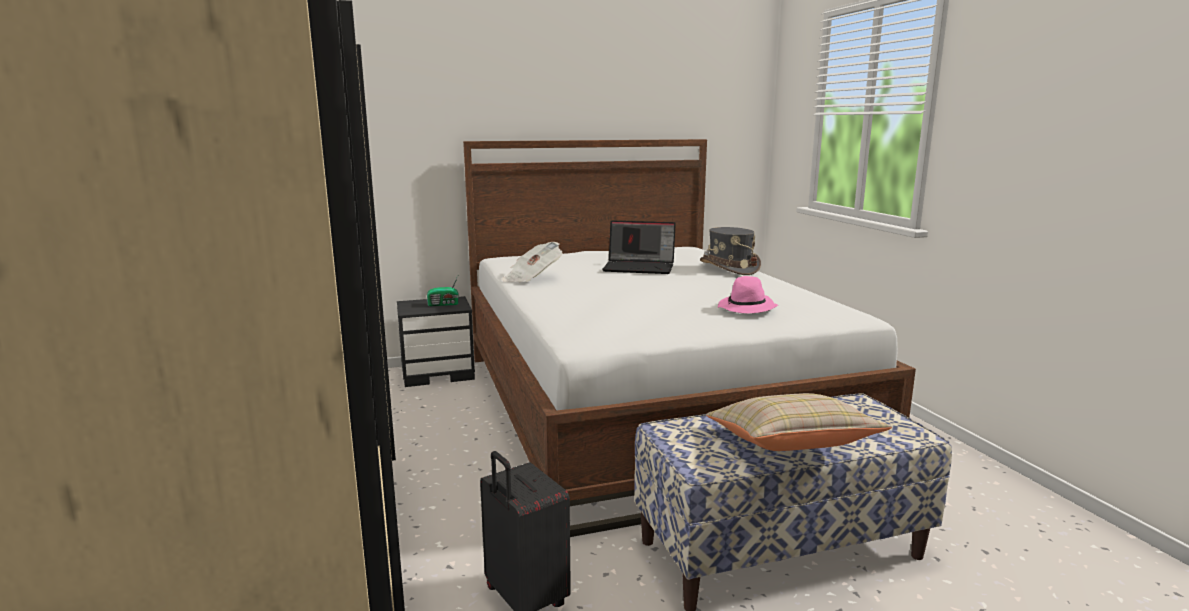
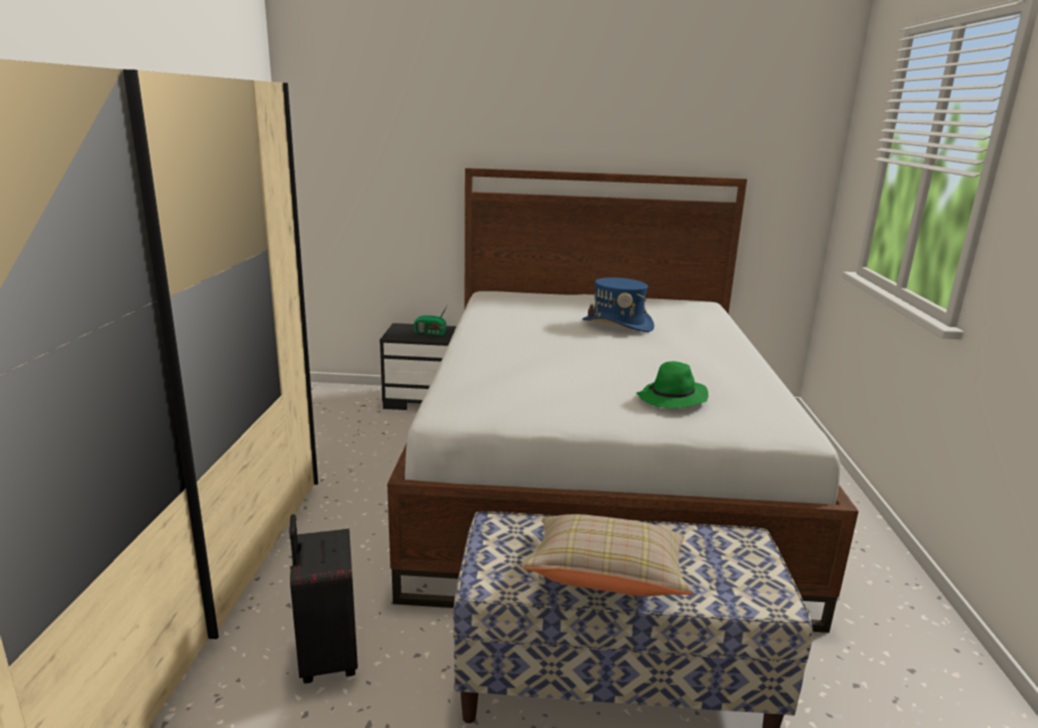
camera: 20 degrees right, 5 degrees up
(532, 278) = (491, 323): newspaper -> none
(640, 267) = (618, 324): laptop -> blue hat
(729, 268) = (718, 339): grey hat -> none
(747, 309) = (672, 399): pink hat -> green hat

